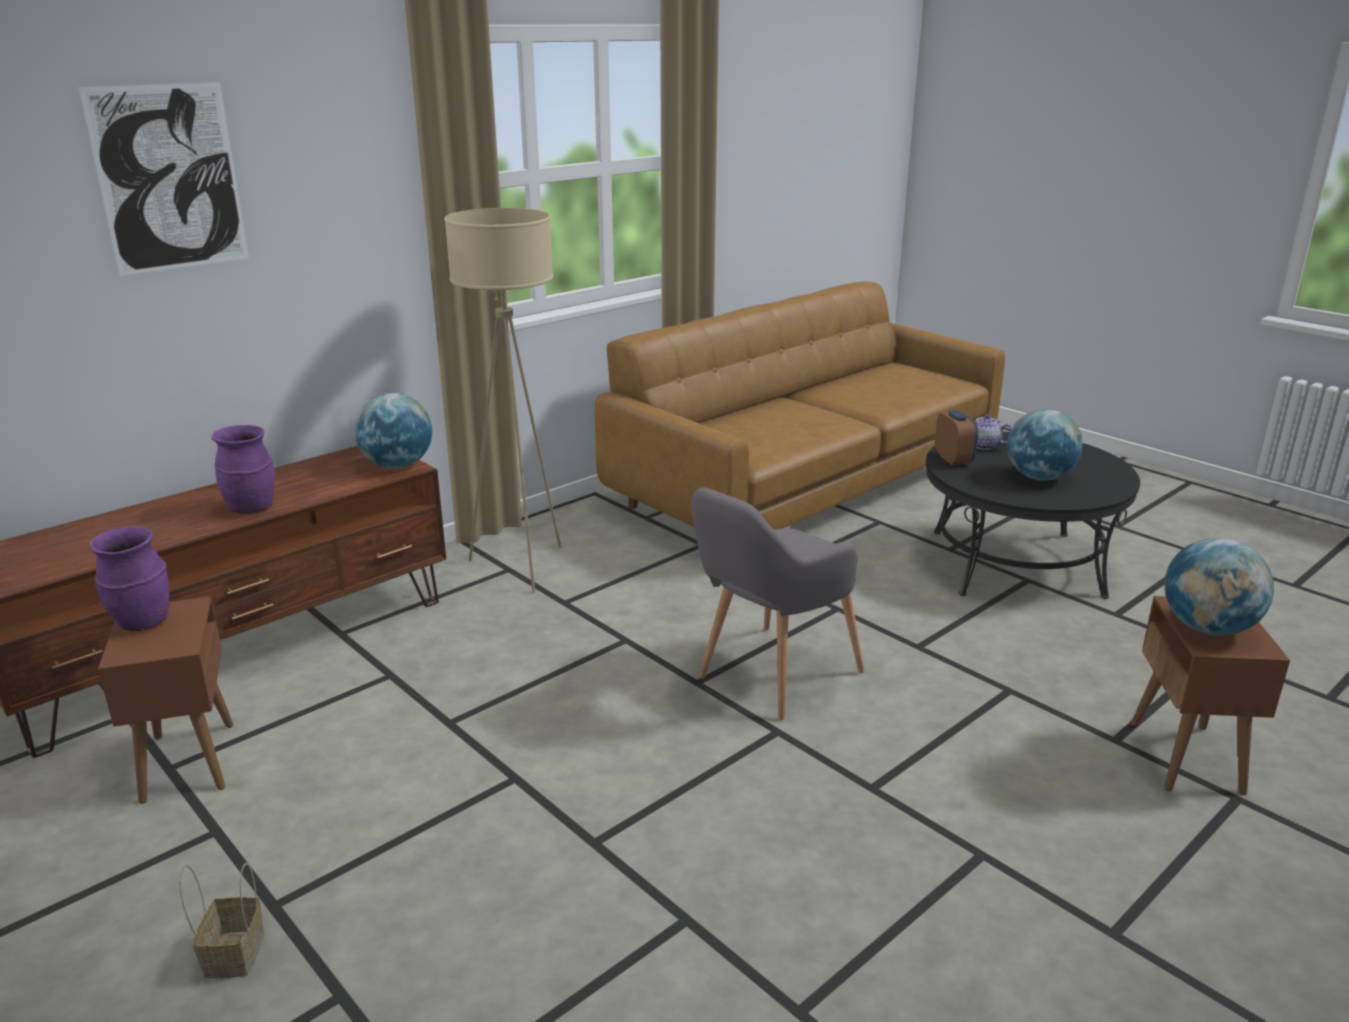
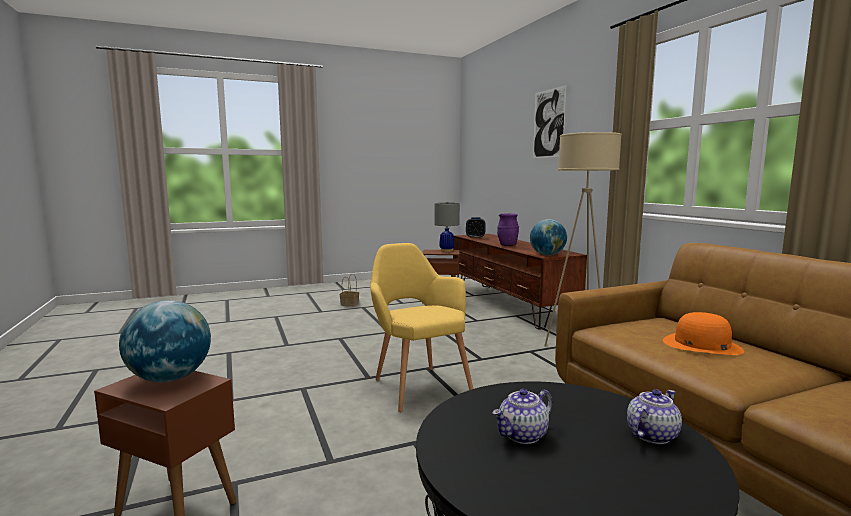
camera: 110 degrees right, 15 degrees down
(143, 623) = (446, 250): purple vase -> grey table lamp
(769, 677) = (417, 385): grey armchair -> yellow armchair
(773, 422) = (701, 345): none -> orange hat
(953, 459) = (594, 401): alarm clock -> alarm clock (475, 237)
(1039, 477) = (523, 435): globe -> teapot

